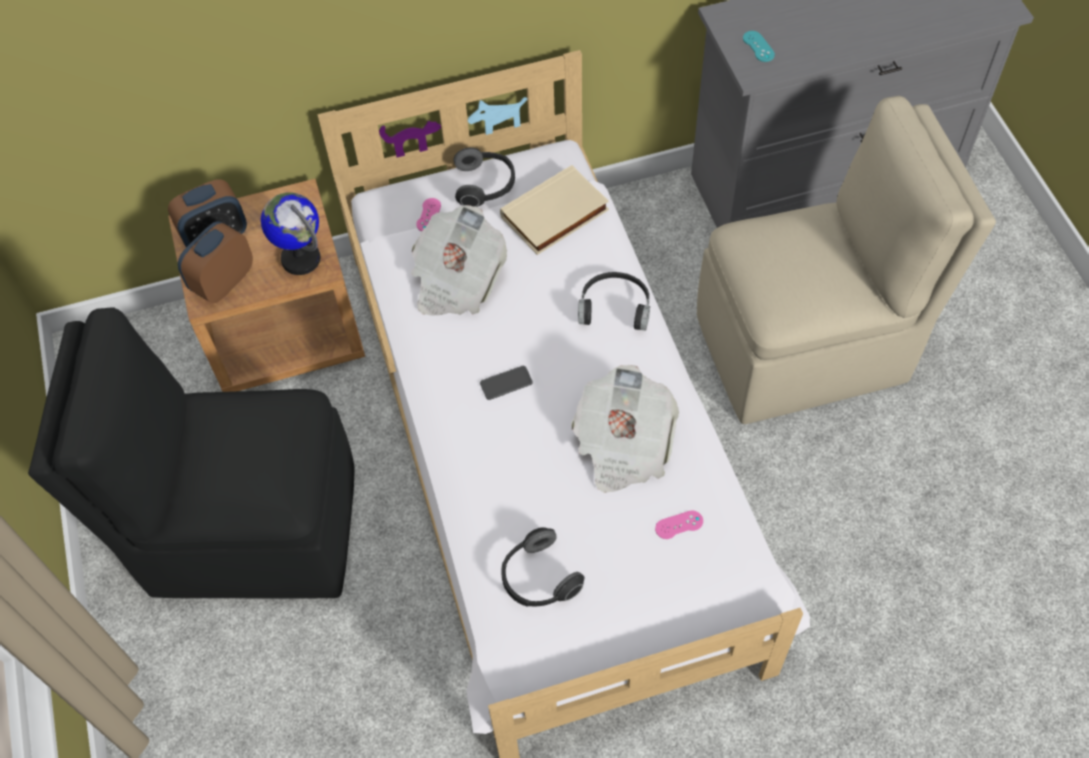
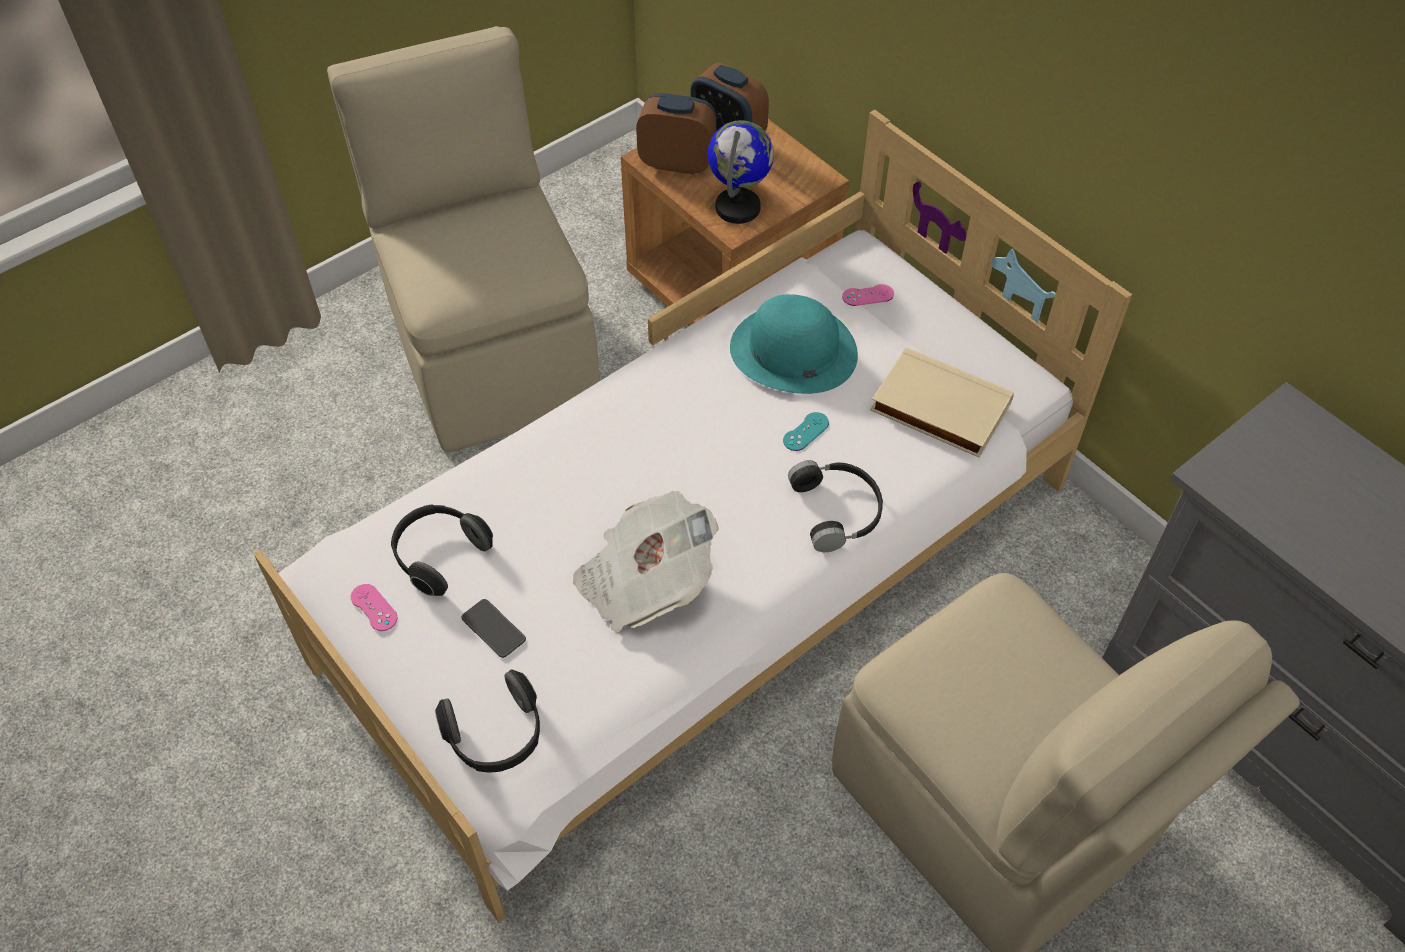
camera: 65 degrees right, 5 degrees down
(248, 529) = (492, 351): black chair -> beige chair
(456, 280) = (793, 350): newspaper -> turquoise hat
(485, 186) = (940, 330): headphones -> headphones (496, 736)
(506, 383) = (677, 441): phone -> phone (493, 629)
(679, 525) = (560, 673): pink game controller -> pink game controller (374, 607)
(758, 46) = (1266, 467): turquoise game controller -> turquoise game controller (805, 432)

